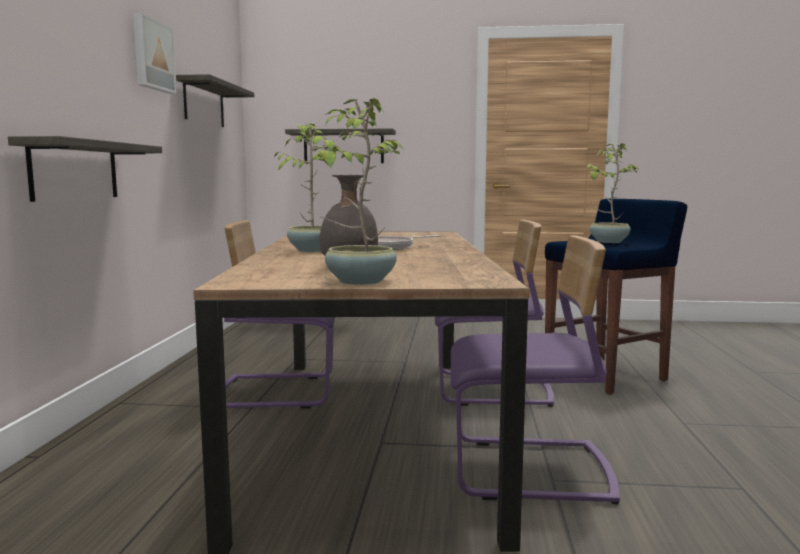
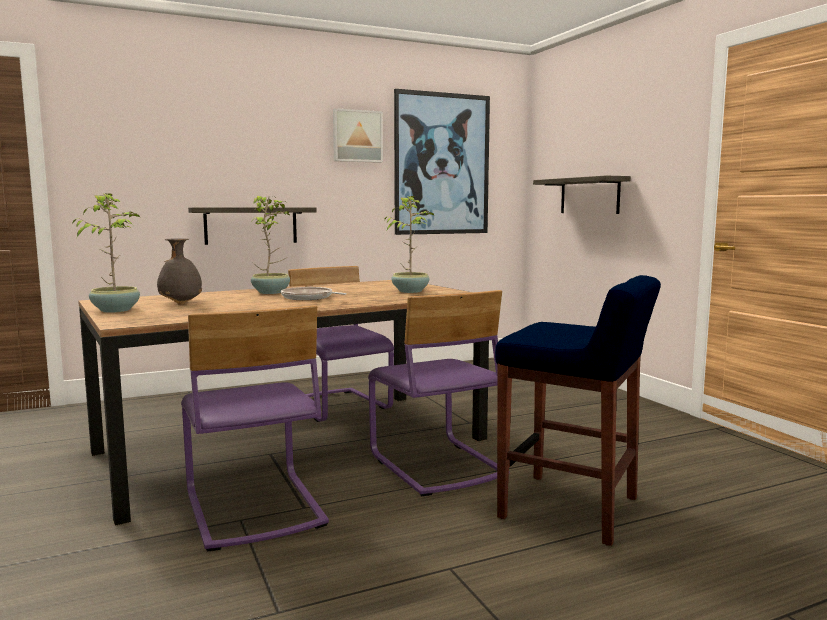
camera: 60 degrees right, 0 degrees up
(204, 104) = (442, 164): shelf -> picture
(608, 241) = (567, 331): potted plant -> potted plant (410, 291)

